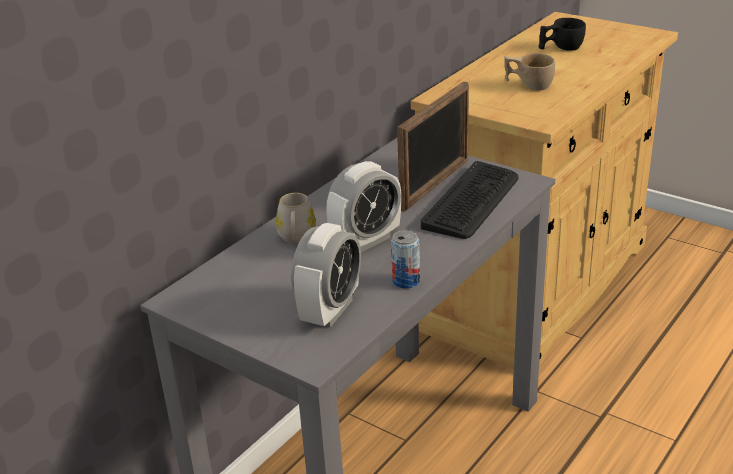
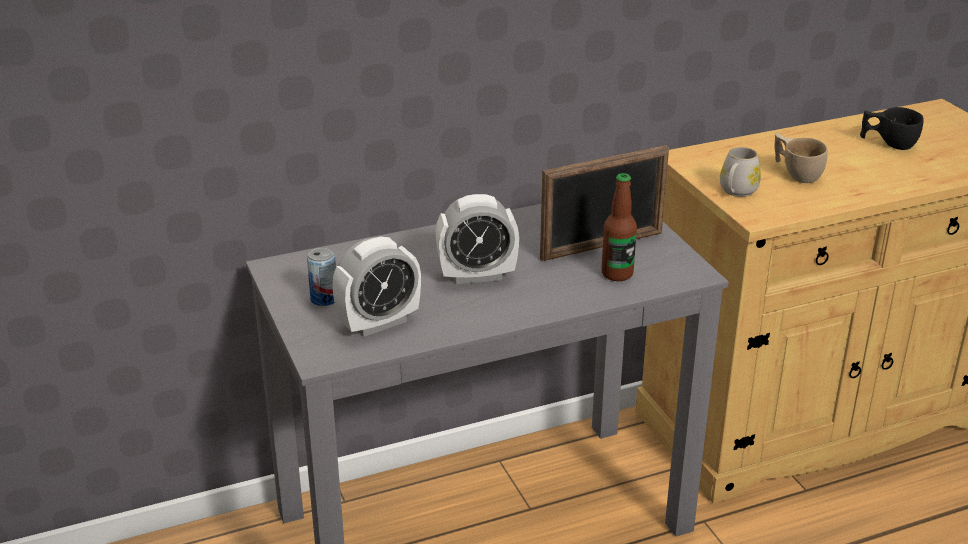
camera: 30 degrees right, 0 degrees up
(297, 238) = (423, 251): white mug -> white mug (736, 192)
(406, 281) = (469, 323): can -> can (324, 299)
(472, 201) = (617, 274): keyboard -> bottle

